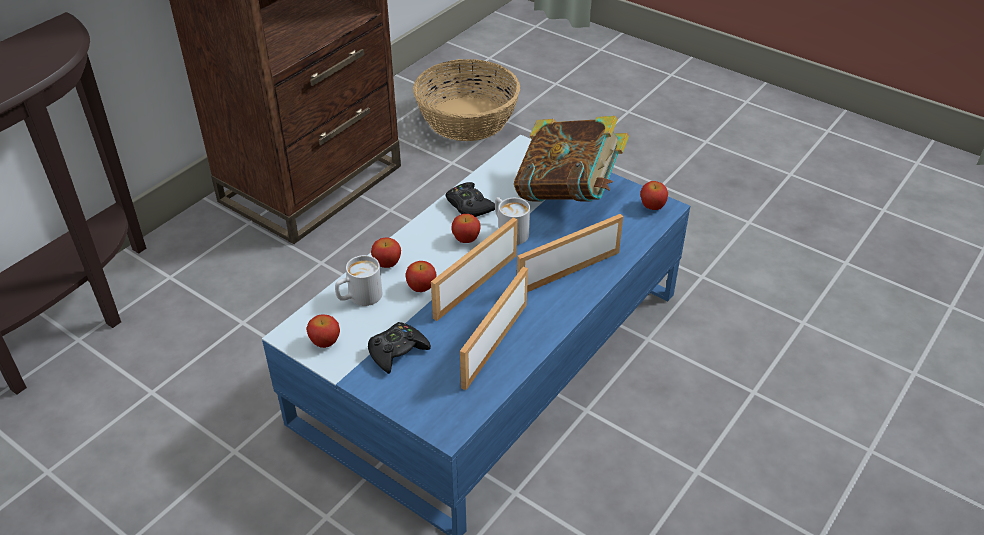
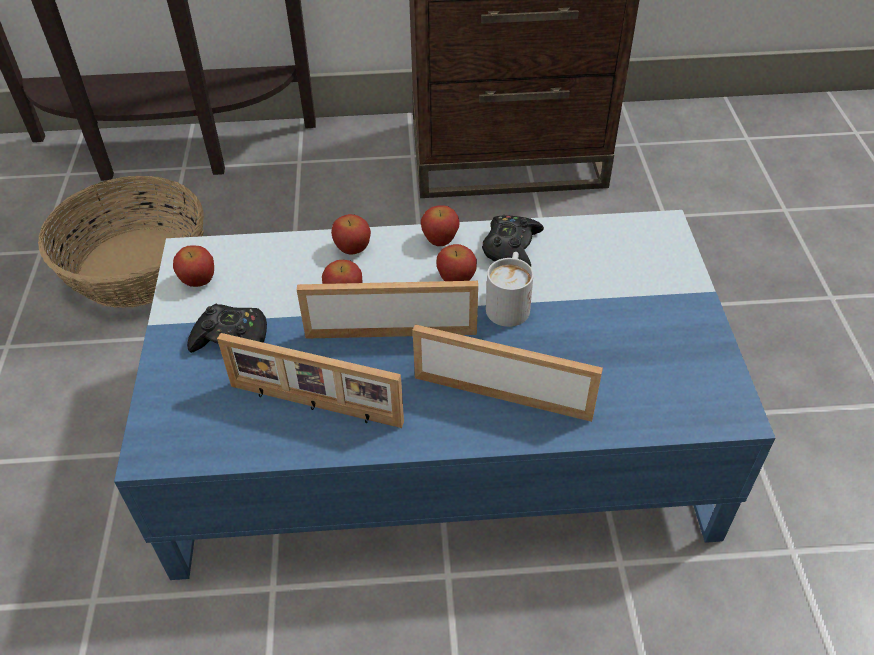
camera: 50 degrees right, 5 degrees up
(359, 298) = (282, 262): white mug -> none
(466, 119) = (741, 181): basket -> basket (137, 266)
(493, 344) = (314, 406): picture frame -> picture frame turned 150 degrees counterclockwise
(568, 193) = (637, 310): book -> none
(652, 206) = (720, 399): apple -> apple (440, 239)

